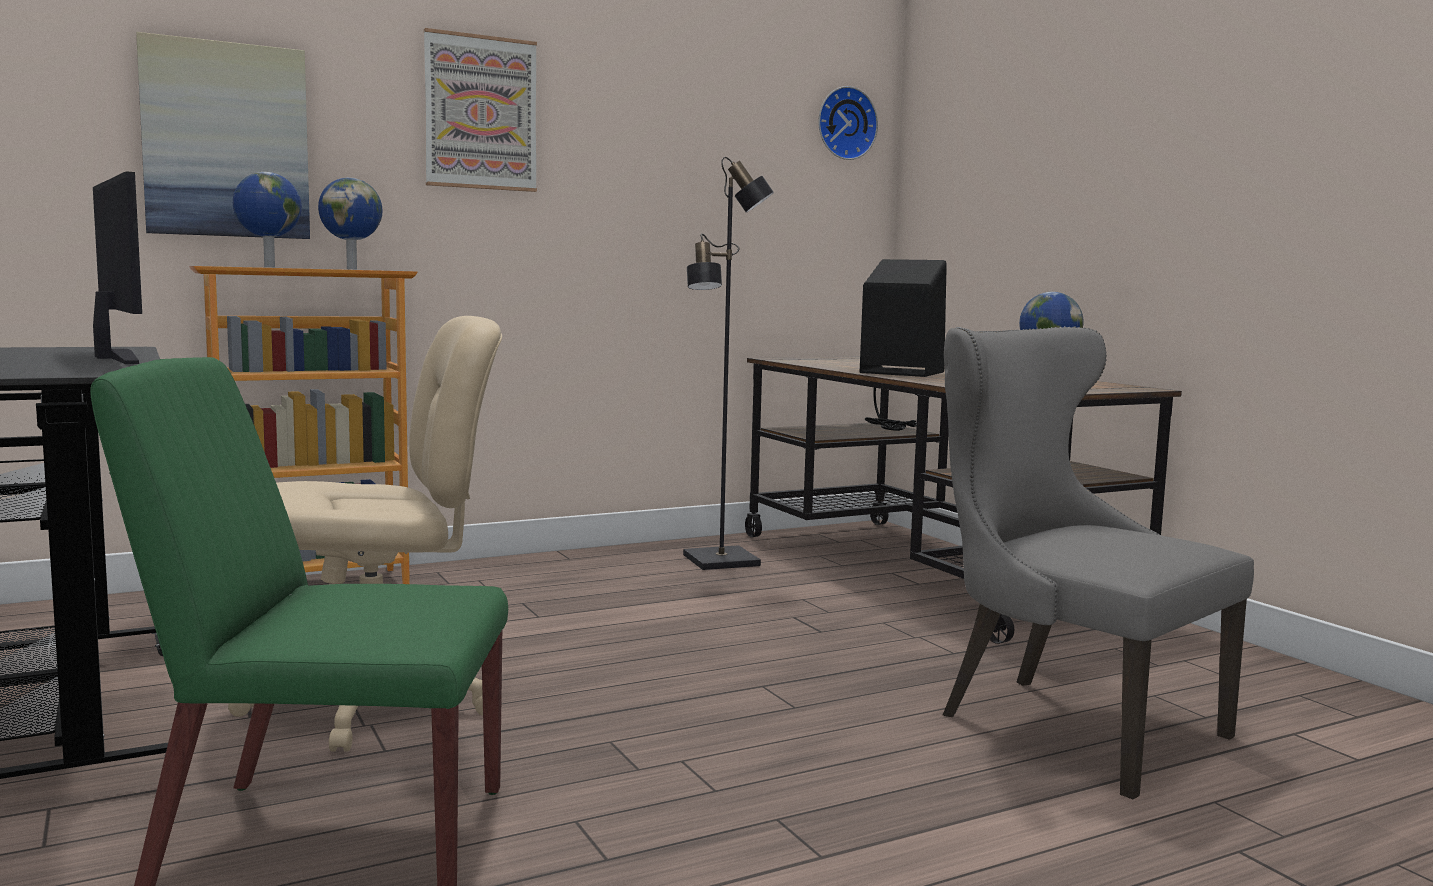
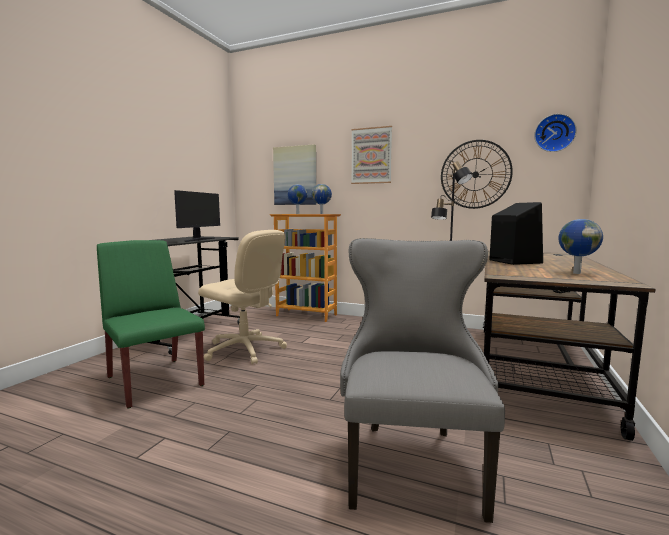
camera: 50 degrees right, 0 degrees up
(718, 190) = (475, 174): none -> wall clock

